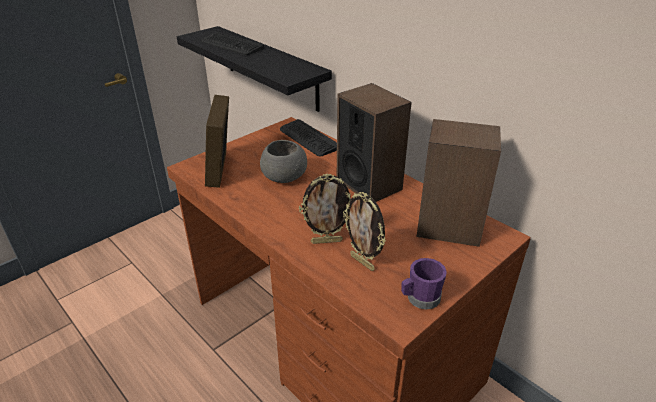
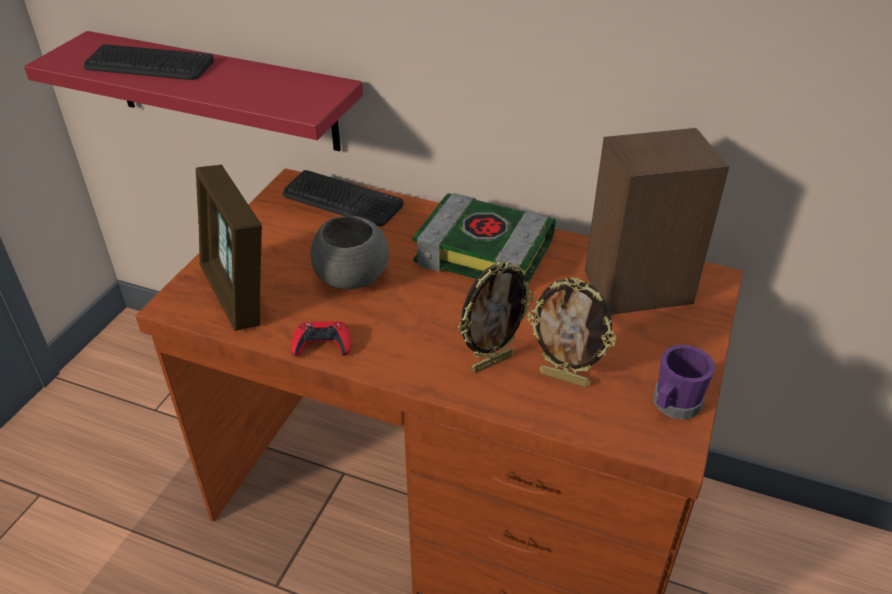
camera: 25 degrees left, 5 degrees up
(243, 205) = (322, 344): none -> red game controller
(270, 68) = (224, 91): black shelf -> red shelf
(369, 184) = (487, 252): speaker -> book

